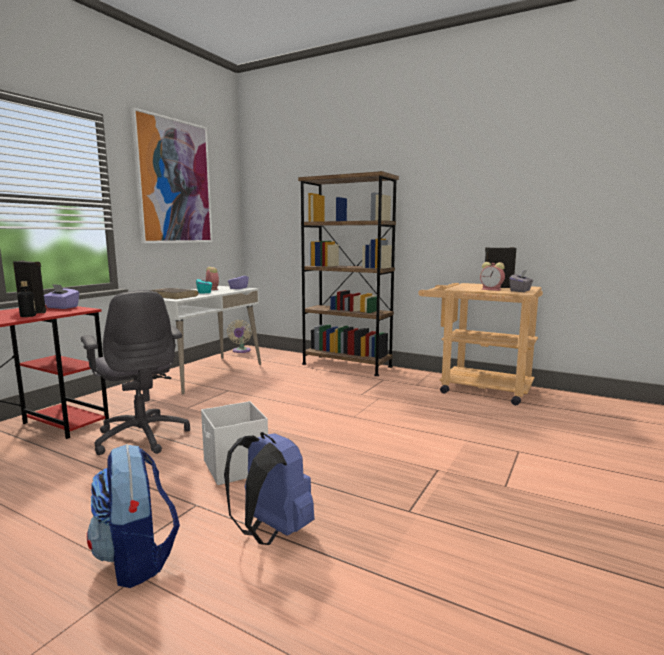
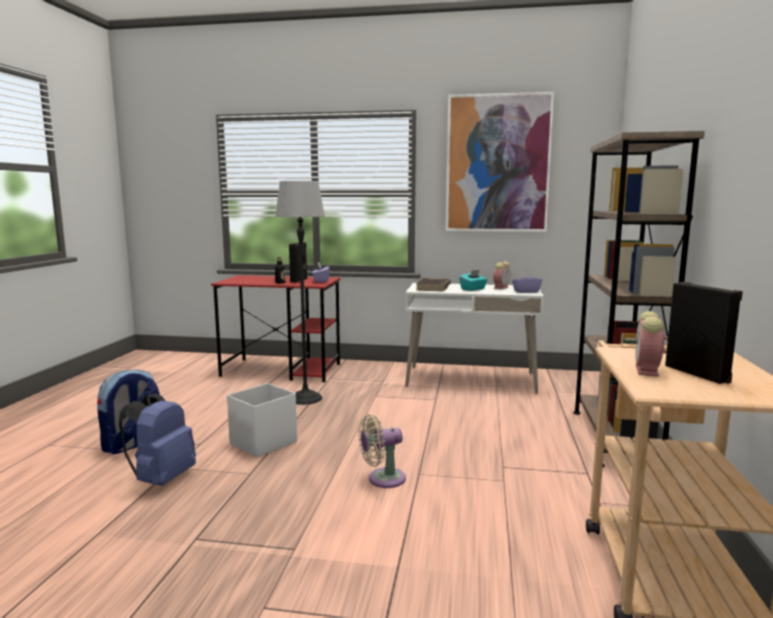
camera: 70 degrees right, 0 degrees up
(142, 436) = (305, 398): grey office chair -> floor lamp
(241, 351) = (571, 374): beige fan -> beige fan (382, 479)
(520, 291) = (669, 389): grey tissue box -> none

